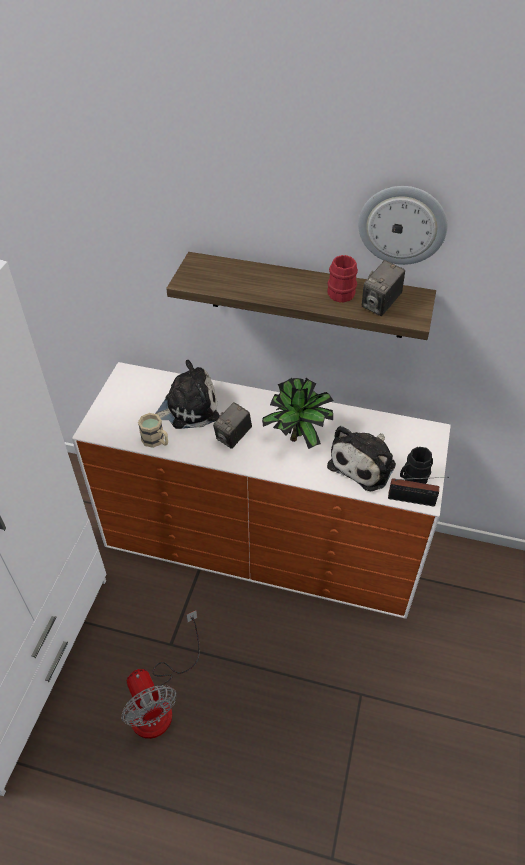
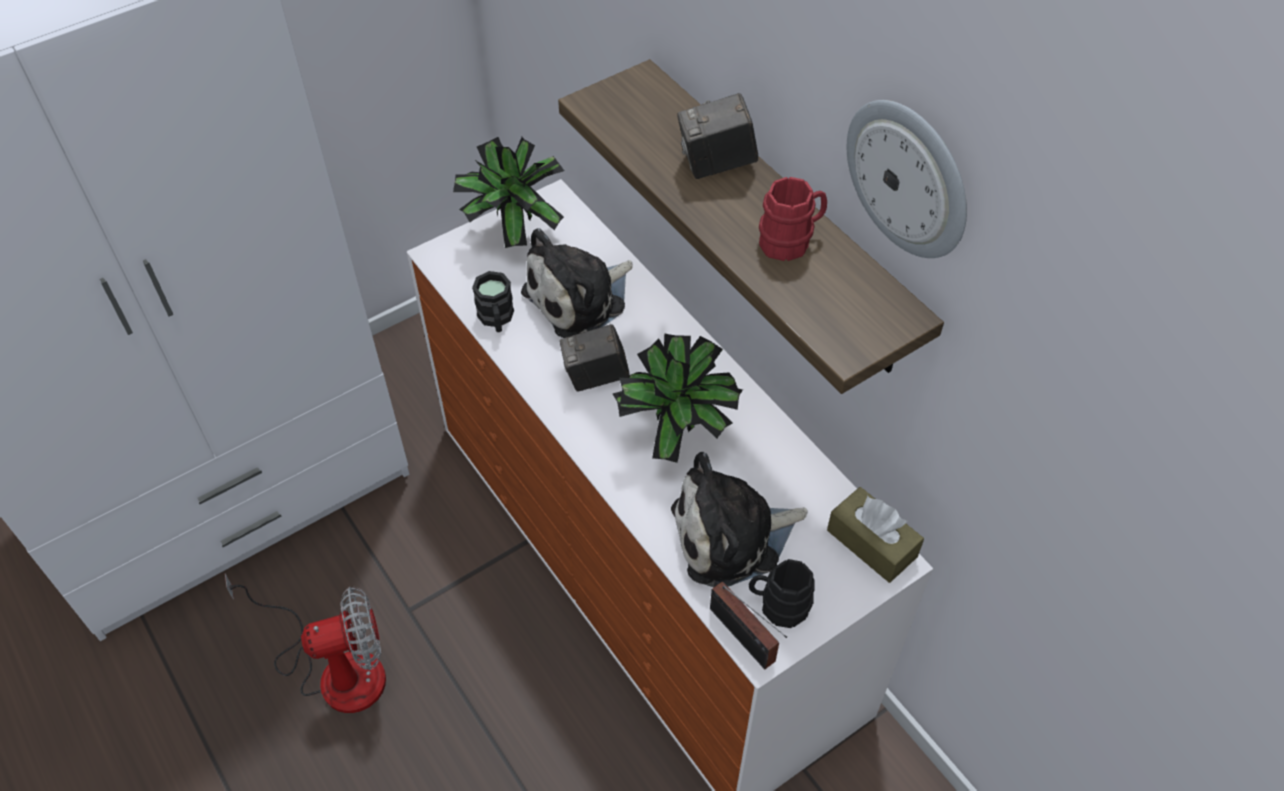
camera: 40 degrees right, 5 degrees up
(121, 399) = (512, 234): none -> potted plant
(156, 441) = (496, 319): beige mug -> black mug
(159, 701) = (335, 669): fan -> fan turned 120 degrees counterclockwise
(187, 408) = (580, 298): plush toy -> plush toy turned 120 degrees clockwise
(380, 305) = (820, 295): camera -> camera (716, 164)
(419, 430) = (871, 543): none -> brown tissue box

